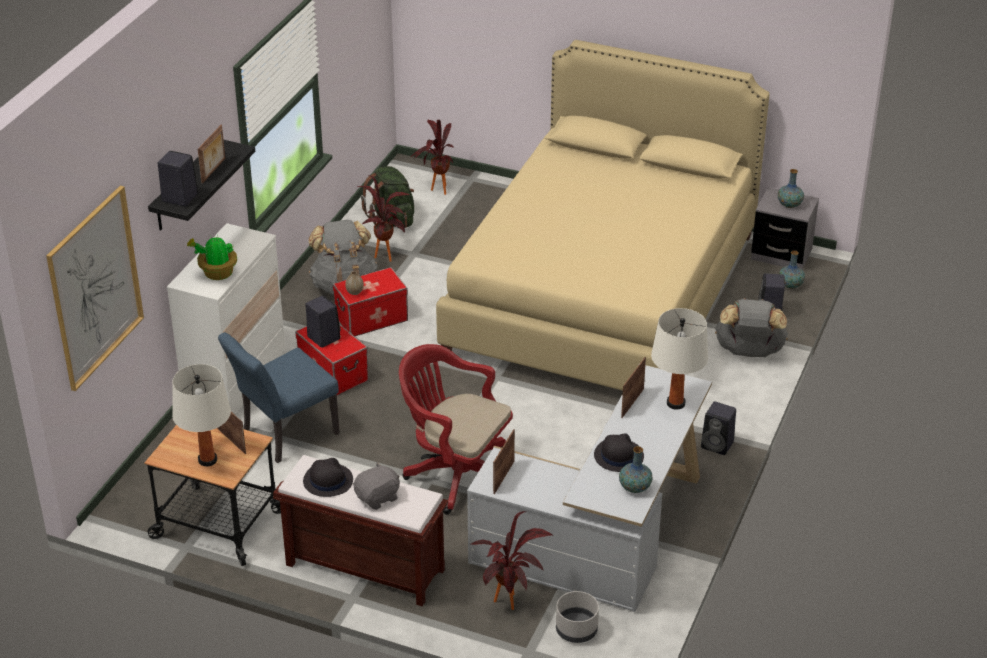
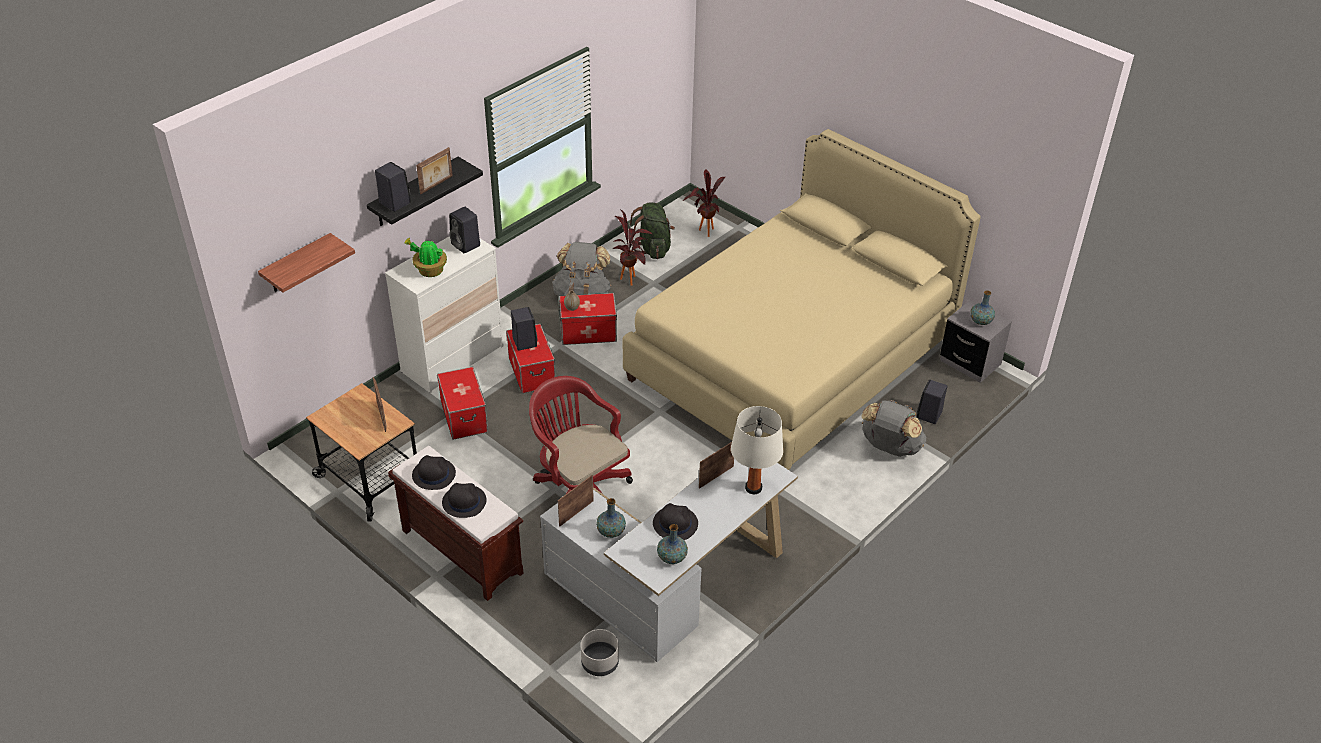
camera: 20 degrees right, 5 degrees up
(95, 287) = (297, 264): picture -> shelf
(208, 460) = (354, 429): white table lamp -> none
(284, 435) = (463, 416): blue chair -> storage box
(378, 497) = (464, 501): grey plush toy -> black hat
(511, 605) = (559, 622): potted plant -> none
(718, 445) = (815, 527): black speaker -> black speaker (466, 245)
(790, 285) = (962, 394): vase -> vase (611, 532)

